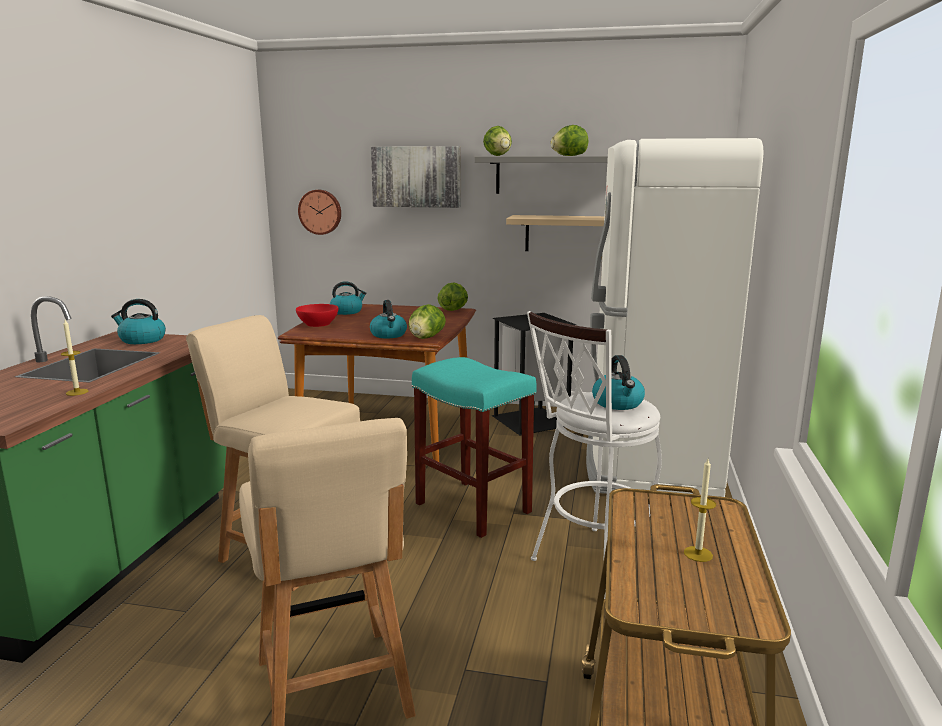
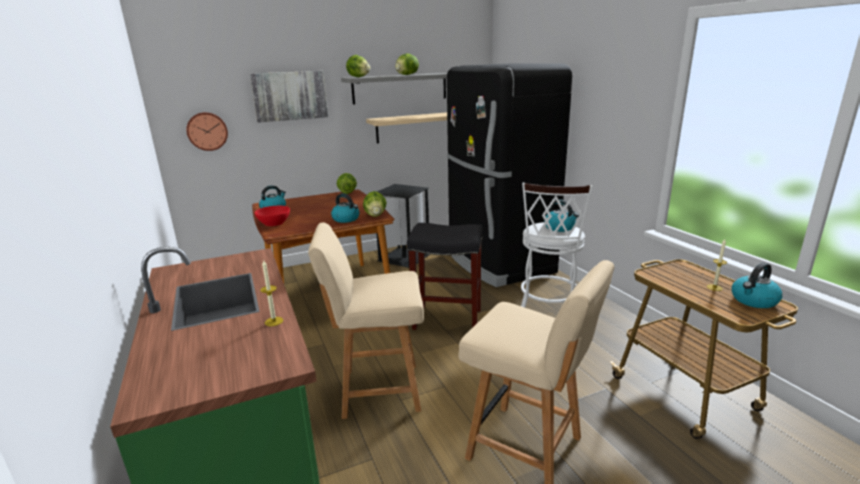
camera: 35 degrees left, 5 degrees up
(141, 340) = (203, 268): kettle -> kettle (753, 300)
(474, 508) = (448, 319): turquoise stool -> black stool
(650, 462) = (497, 262): white fridge -> black fridge

